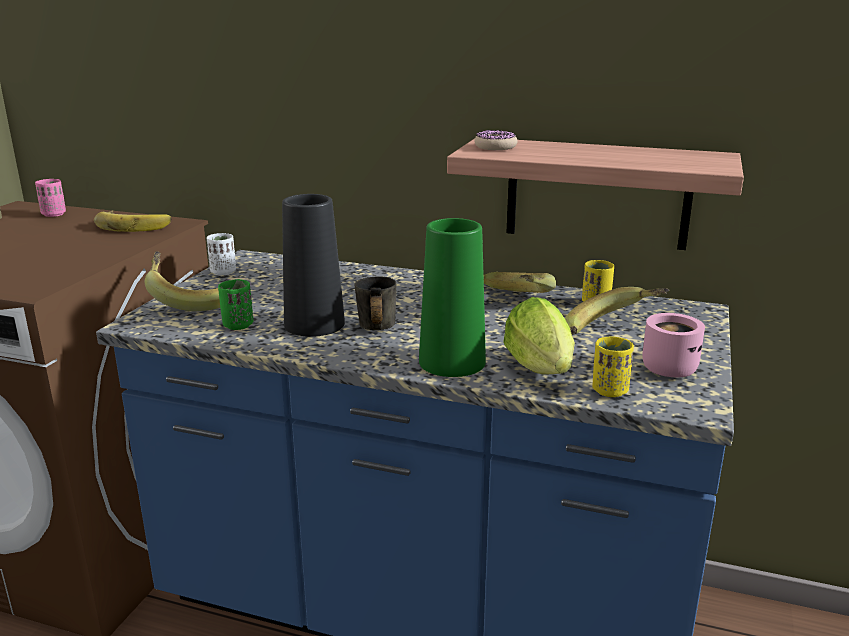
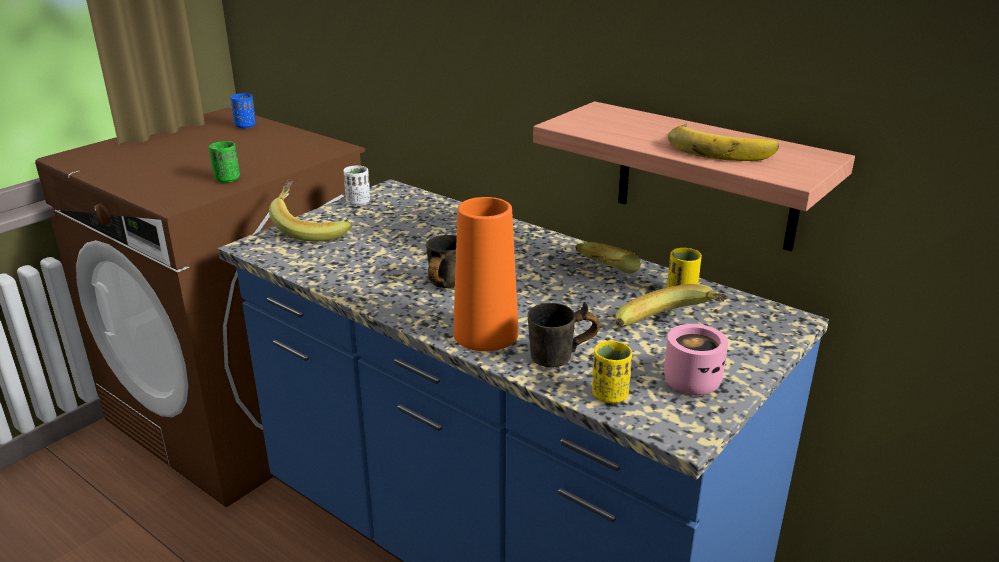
camera: 20 degrees right, 5 degrees up
(54, 214) = (245, 126): pink cup -> blue cup
(135, 224) = (300, 145): banana -> banana (721, 148)
(238, 325) = (330, 261): green cup -> green cup (227, 179)
(314, 324) = (395, 271): black vase -> none
(452, 361) = (485, 333): green vase -> orange vase
(495, 147) = (594, 118): donut -> none
(542, 371) = (561, 360): lettuce -> grey mug

